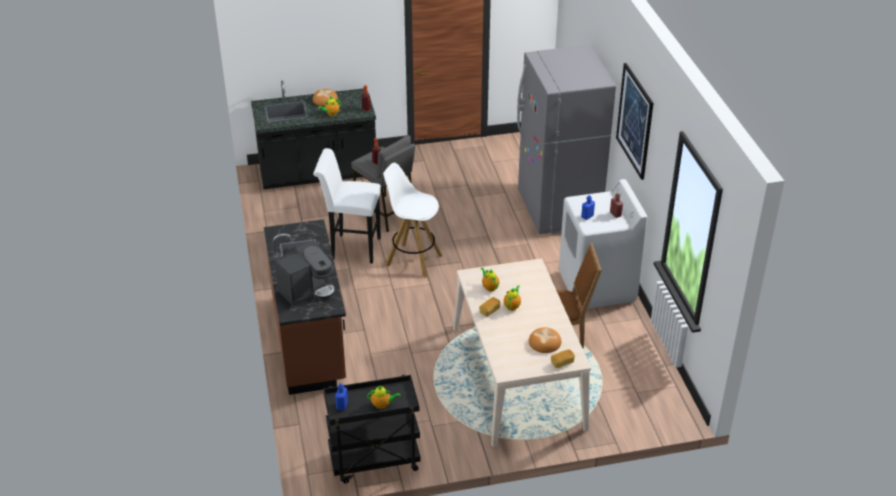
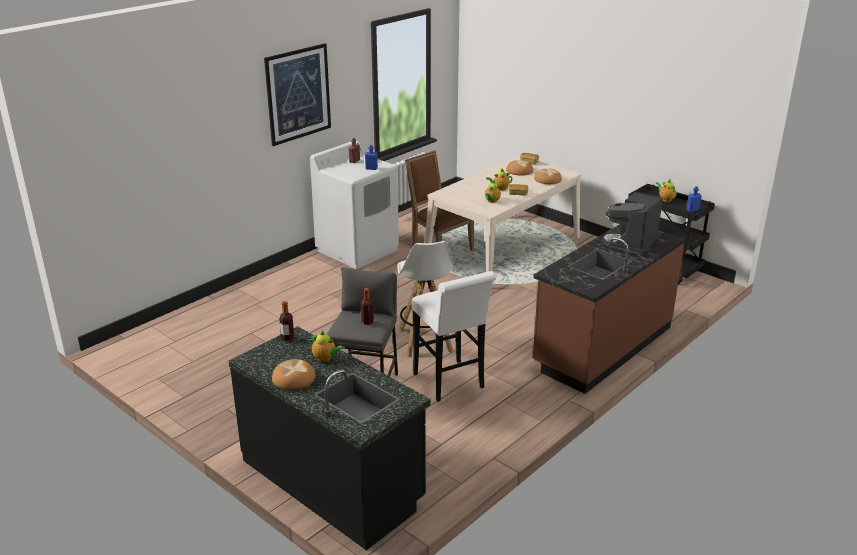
camera: 125 degrees left, 10 degrees down
(307, 290) = (632, 243): coffee machine -> coffee machine turned 75 degrees counterclockwise
(504, 349) = (548, 179): none -> bread
(558, 210) = (258, 296): grey fridge -> none

